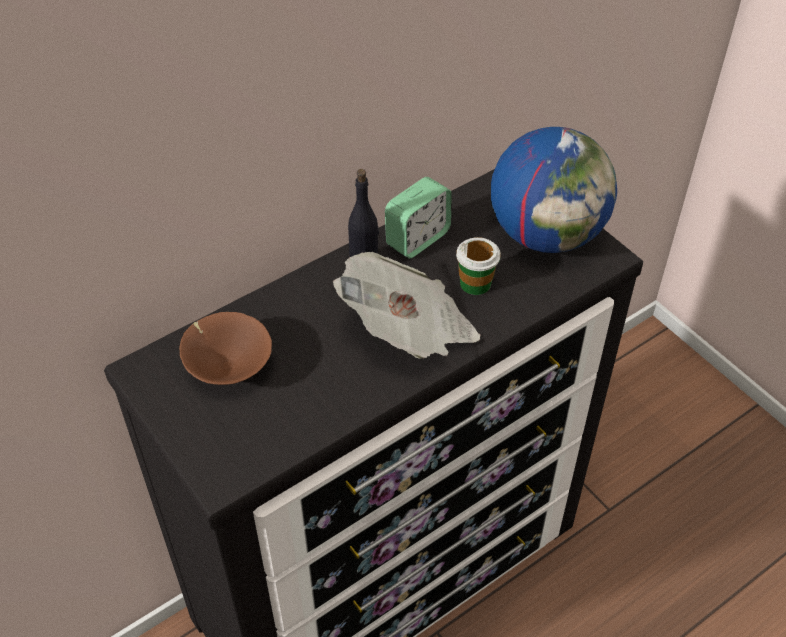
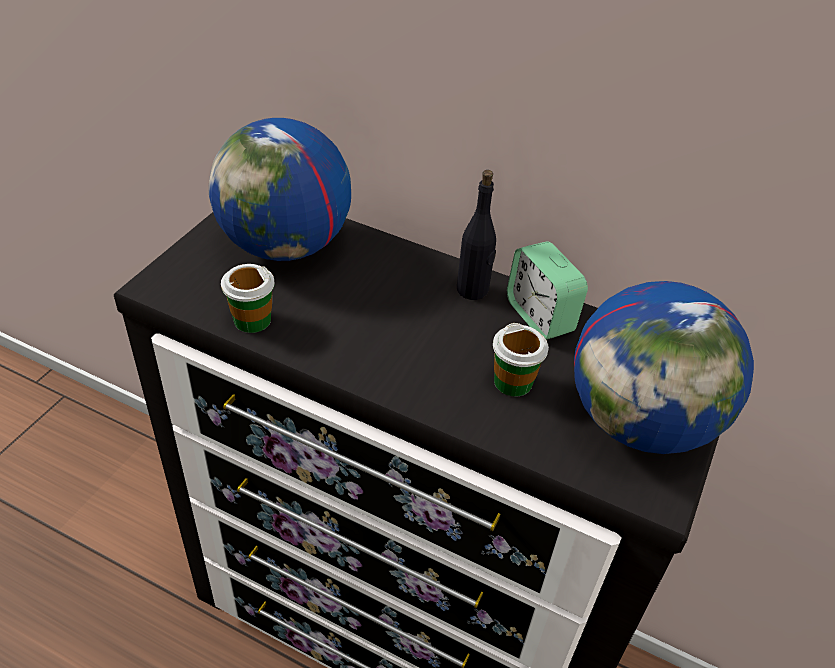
camera: 60 degrees right, 5 degrees down
(228, 366) = (285, 246): brown bowl -> globe
(314, 420) = (252, 320): none -> cup
(409, 331) = (406, 350): newspaper -> none
(417, 239) = (540, 316): alarm clock -> alarm clock turned 45 degrees clockwise

